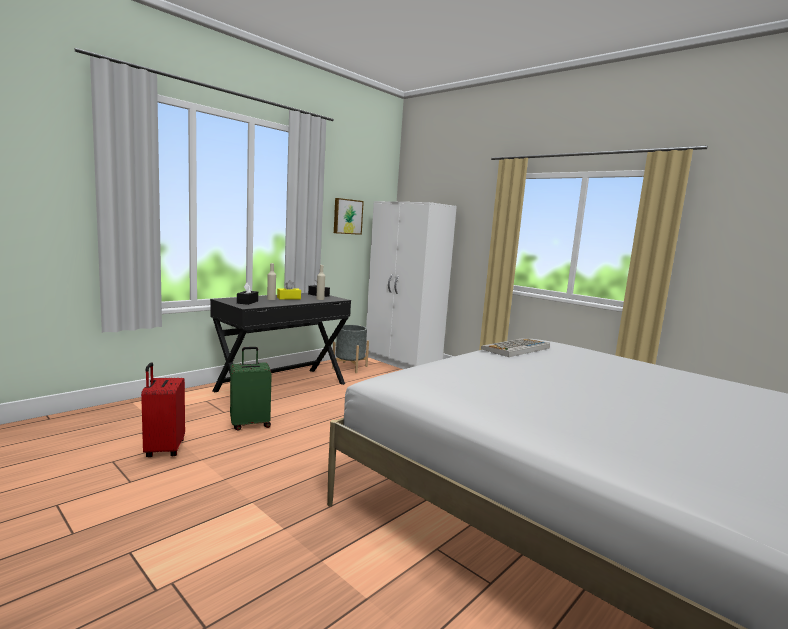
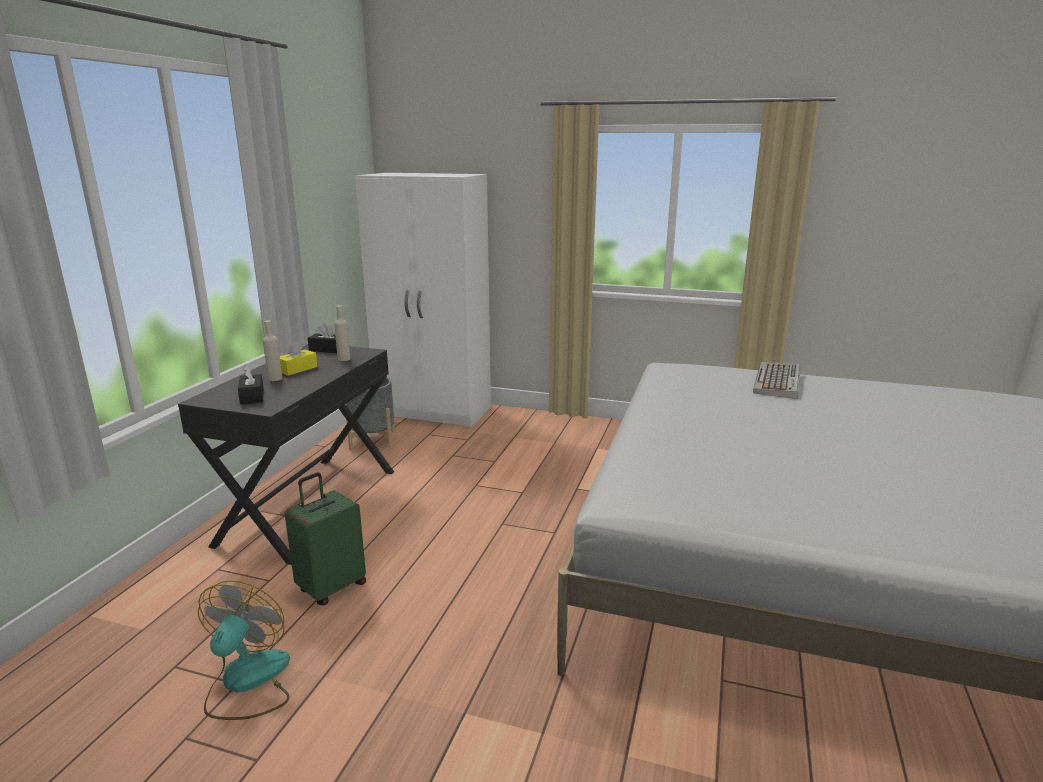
camera: 25 degrees left, 10 degrees up
(163, 449) = (247, 682): red suitcase -> fan
(347, 216) = (320, 206): picture -> none
(516, 348) = (680, 392): keyboard -> keyboard (778, 381)

